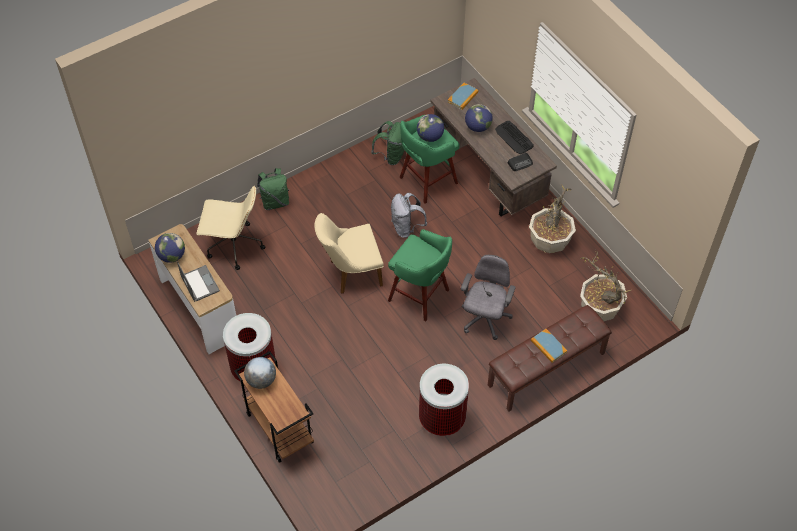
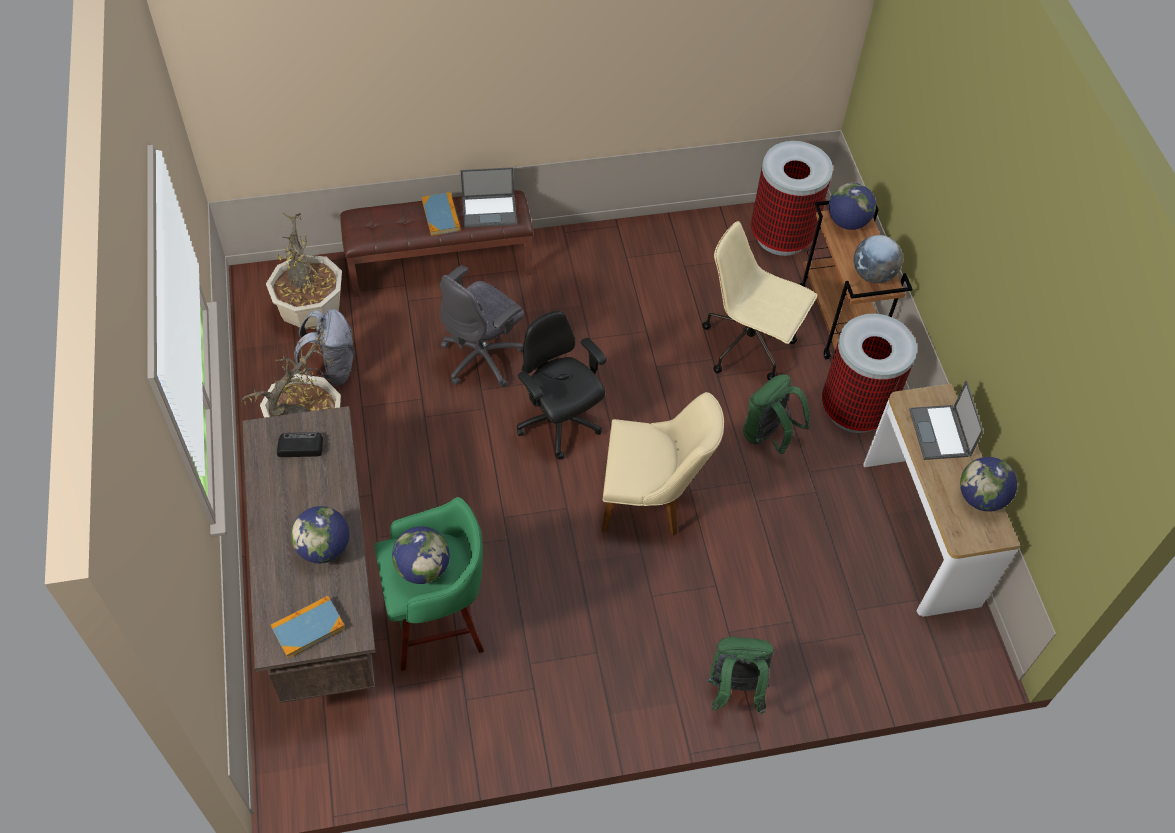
camera: 160 degrees left, 0 degrees up
(233, 246) = (836, 625): beige office chair -> beige office chair (749, 346)
(288, 415) = (847, 222): none -> globe
(391, 156) = (475, 706): green backpack -> green backpack (769, 436)
(406, 227) = (522, 546): grey backpack -> grey backpack (332, 369)
(420, 296) = (559, 424): green stool -> black office chair
(441, 418) = (615, 257): trash can -> trash can (782, 236)
(514, 138) = (275, 500): keyboard -> none
(521, 362) = (490, 210): none -> laptop

